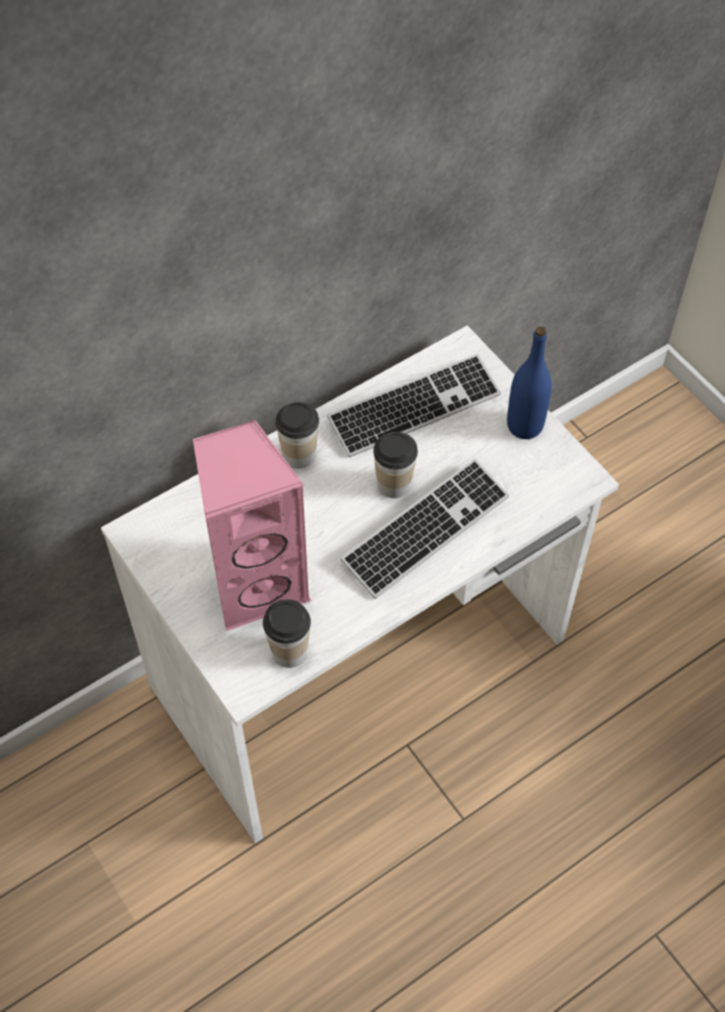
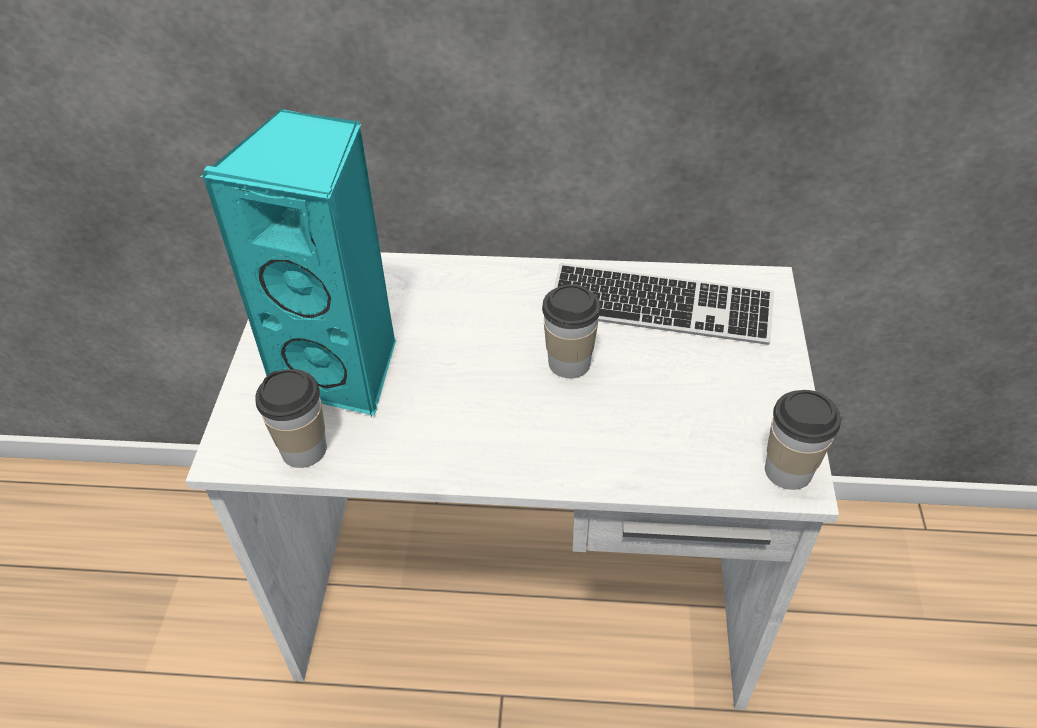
camera: 40 degrees right, 10 degrees down
(256, 584) = (344, 370): pink speaker -> turquoise speaker
(299, 455) = (504, 287): cup -> cup (788, 470)
(426, 530) = (558, 424): keyboard -> none
(524, 426) = (770, 388): blue bottle -> none

